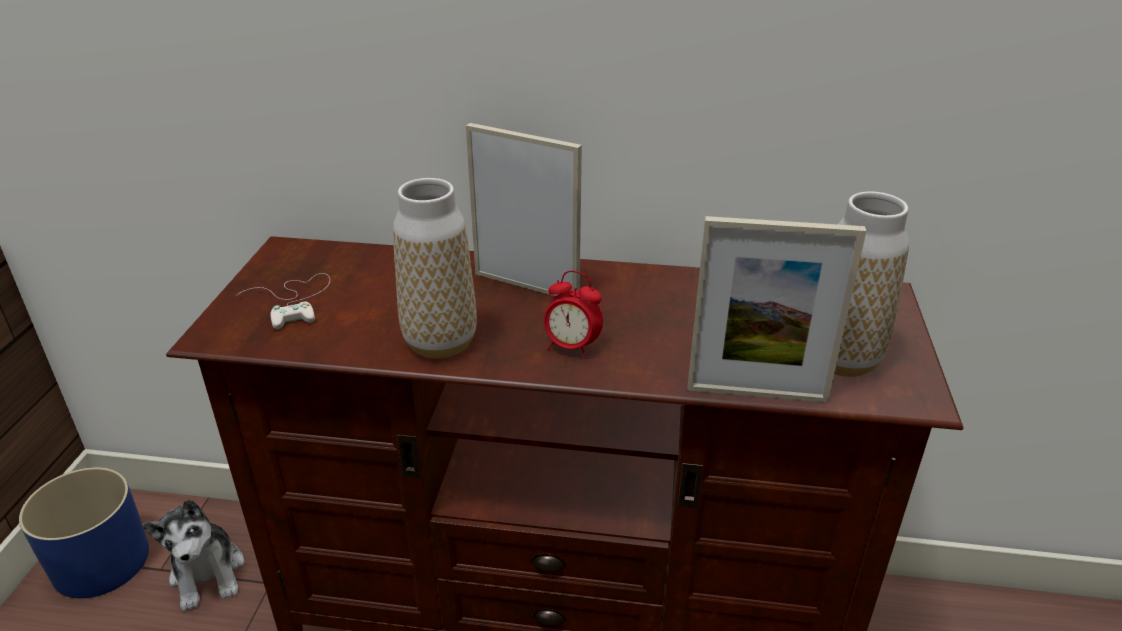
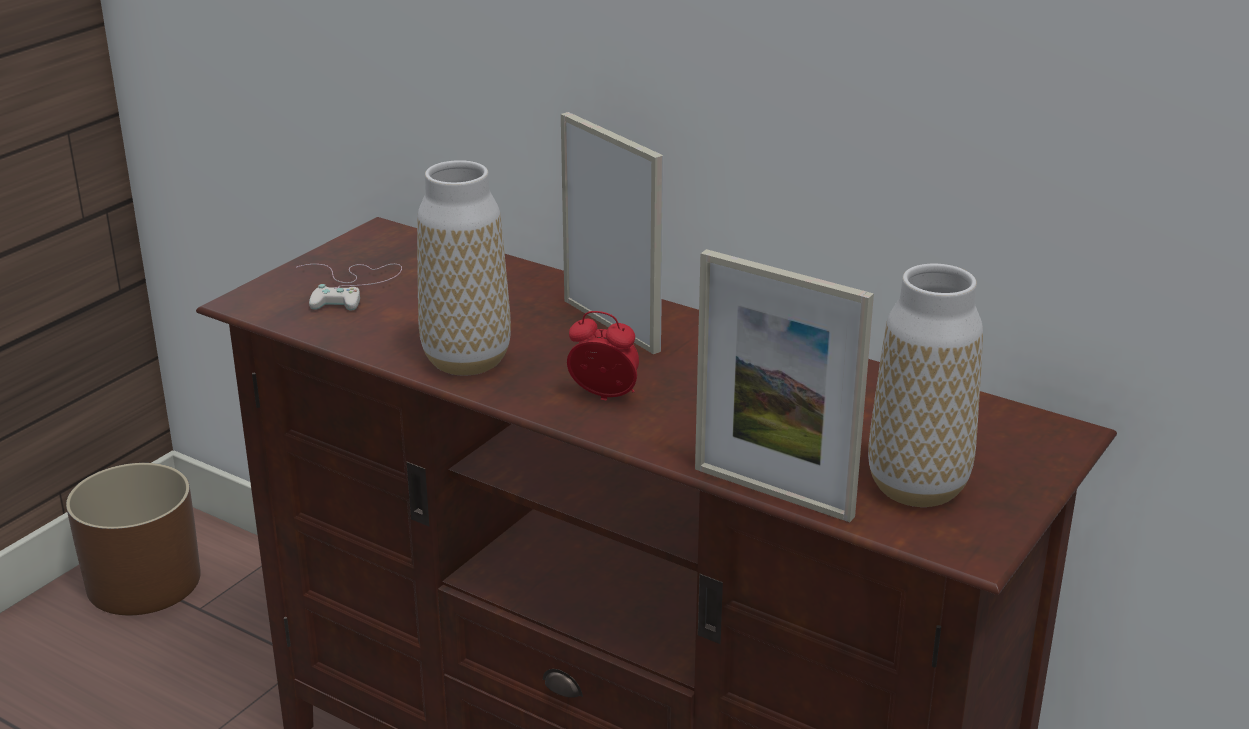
camera: 25 degrees right, 5 degrees down
(101, 561) = (144, 581): blue planter -> brown planter
(208, 573) = (246, 629): plush toy -> none
(572, 347) = (604, 397): alarm clock -> alarm clock turned 150 degrees clockwise

